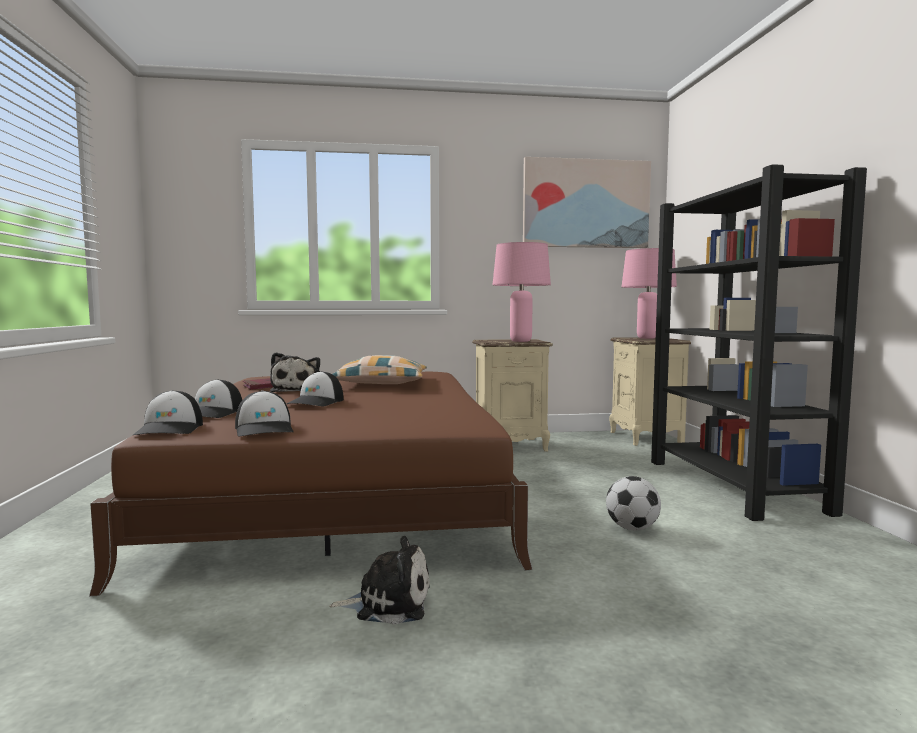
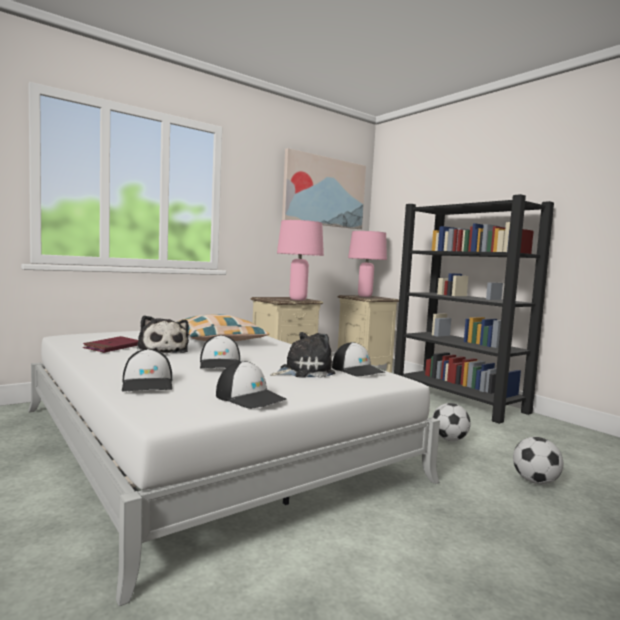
camera: 30 degrees left, 0 degrees up
(170, 429) = (159, 407): cap -> cap (358, 370)
(341, 490) = (206, 442): brown bed -> white bed
(388, 603) = (391, 532): plush toy -> plush toy (303, 372)
(680, 596) = (535, 481): none -> football

